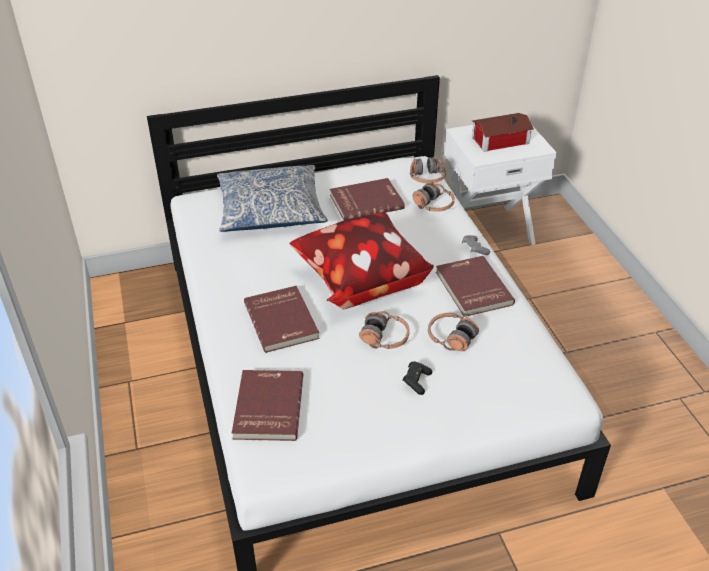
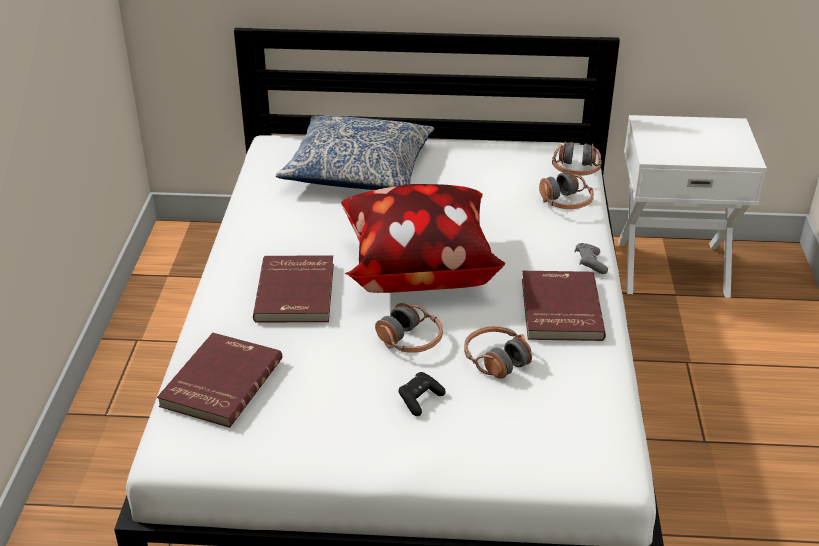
camera: 20 degrees right, 5 degrees down
(366, 201) = (480, 181): red book -> none
(498, 140) = (692, 139): toy house -> none

